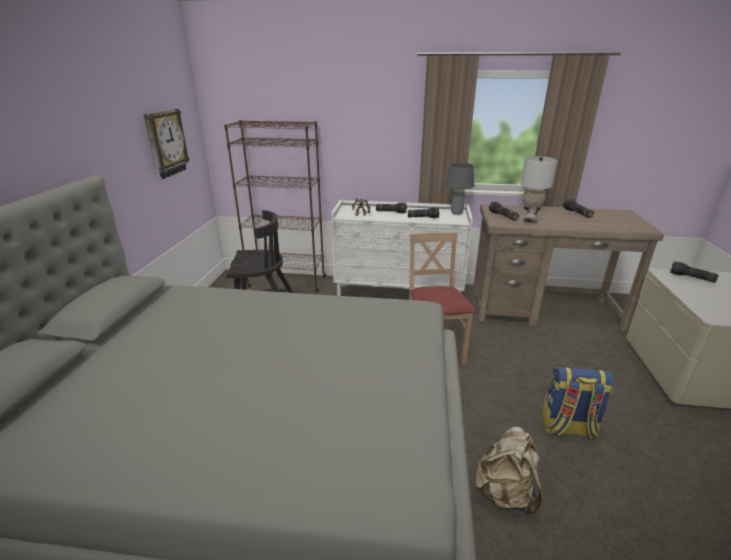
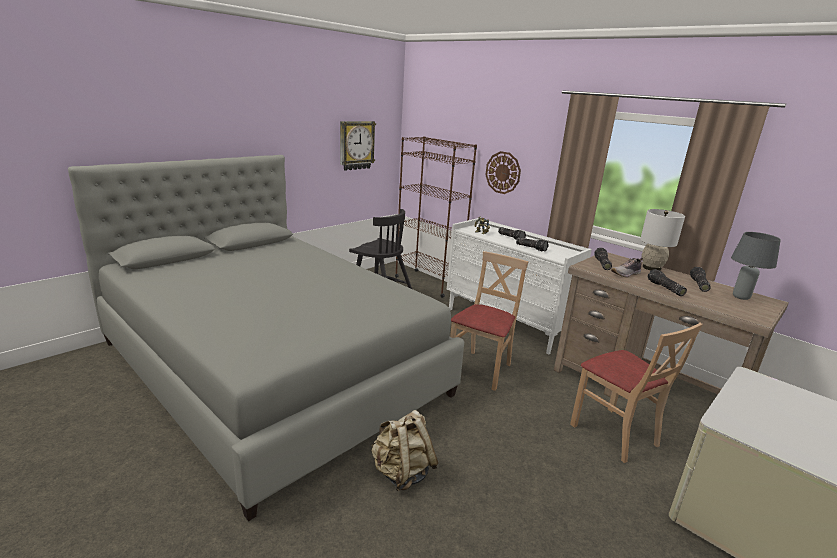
camera: 35 degrees right, 5 degrees down
(353, 147) = (503, 172): none -> wall clock
(456, 213) = (571, 253): grey table lamp -> grey table lamp (740, 297)
(567, 427) = (519, 471): backpack -> none
(572, 355) = (614, 434): none -> beige chair
(691, 277) = (782, 392): flashlight -> flashlight (664, 288)

